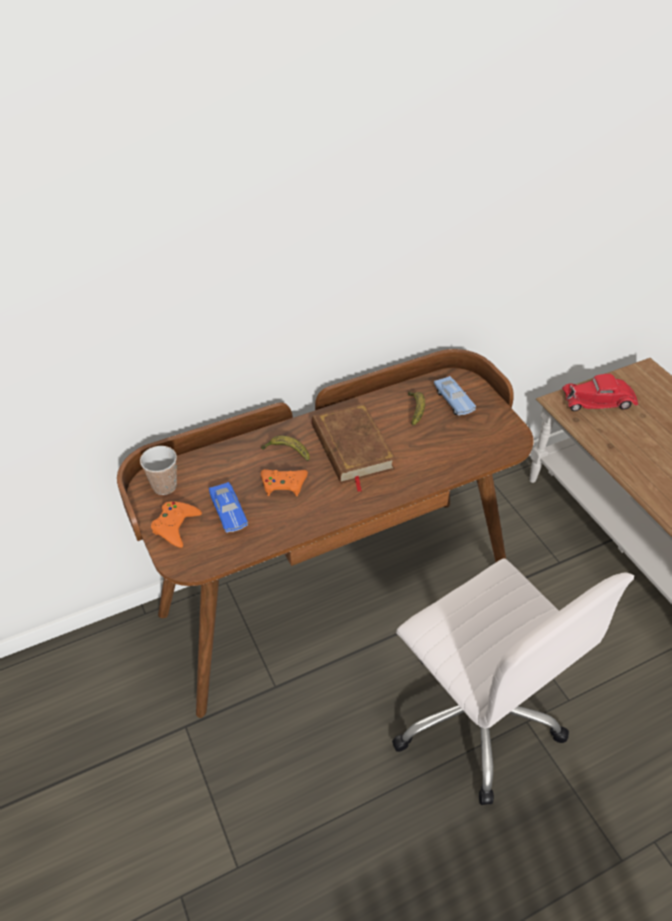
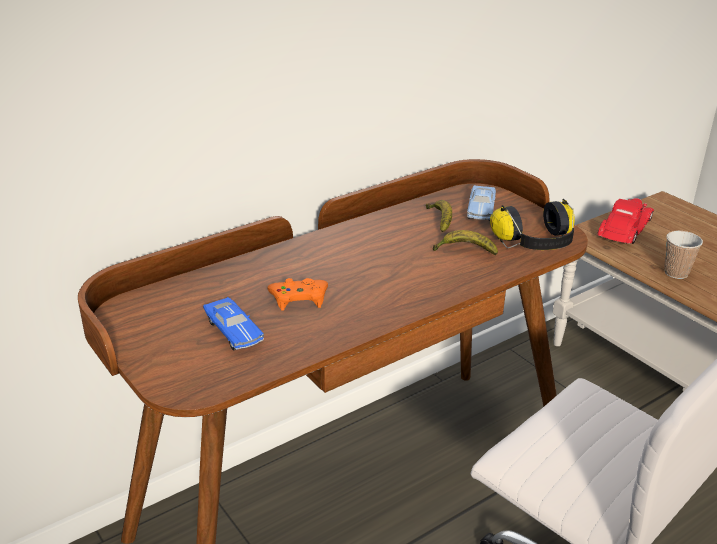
camera: 10 degrees left, 15 degrees down
(164, 486) = (141, 313): cup -> cup (676, 273)
(175, 526) = (164, 352): orange game controller -> none
(287, 452) = (295, 268): banana -> banana (465, 251)
(351, 448) = (375, 259): brown book -> none
(453, 401) = (481, 209): blue toy car -> blue toy car turned 45 degrees clockwise
(488, 445) = (536, 243): none -> headphones
(598, 400) = (624, 229): red toy car -> red toy car turned 135 degrees clockwise

